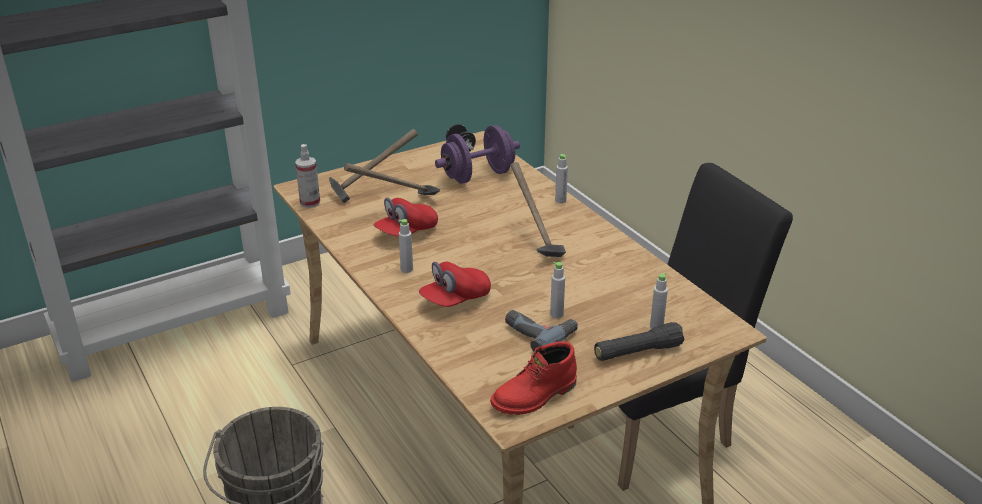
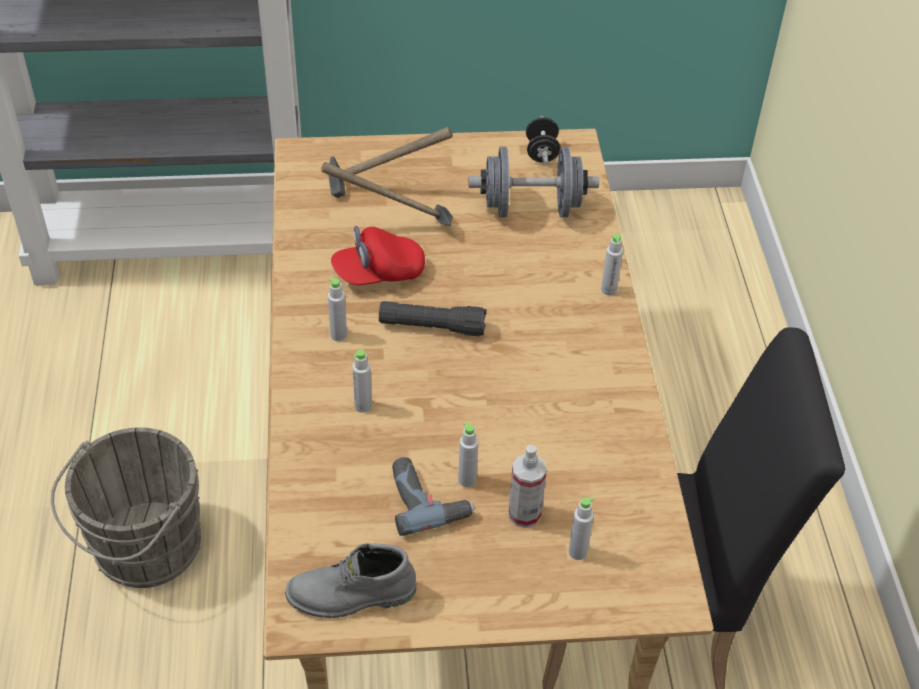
camera: 25 degrees right, 15 degrees up
(310, 202) = (298, 183): spray bottle -> spray bottle (524, 514)
(455, 299) = (363, 406): red cap -> grey bottle
(478, 176) = (531, 208): purple dumbbell -> grey dumbbell
(533, 241) = (524, 347): hammer -> none
(535, 397) = (351, 597): red boot -> grey boot
(637, 352) = (523, 582): black flashlight -> black flashlight (432, 327)

